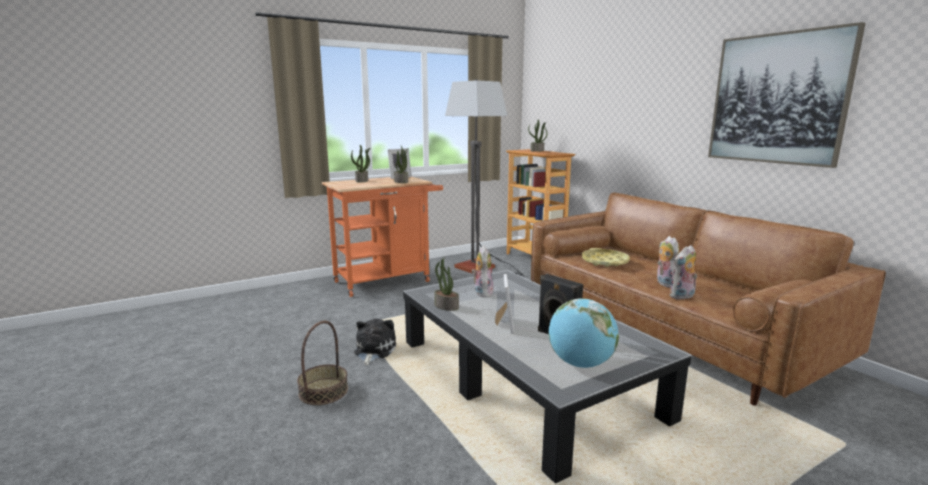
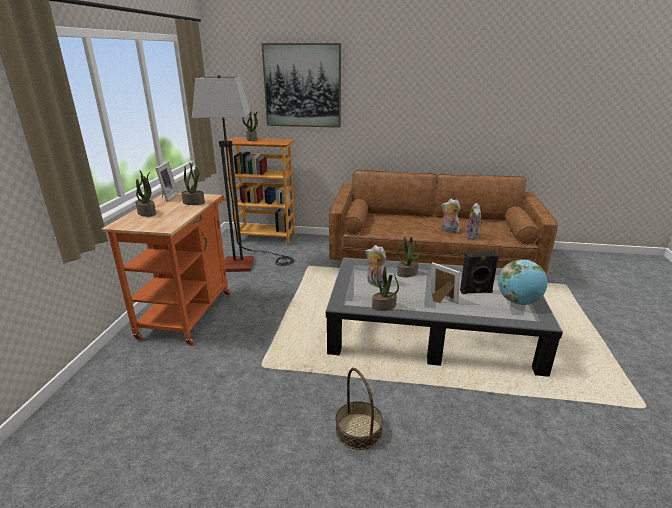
camera: 50 degrees left, 10 degrees up
(373, 350) = (319, 376): plush toy -> none
(529, 298) = (407, 273): none -> potted plant
(604, 262) = (393, 227): yellow tray -> none
(777, 99) = (467, 94): picture -> picture (302, 86)

